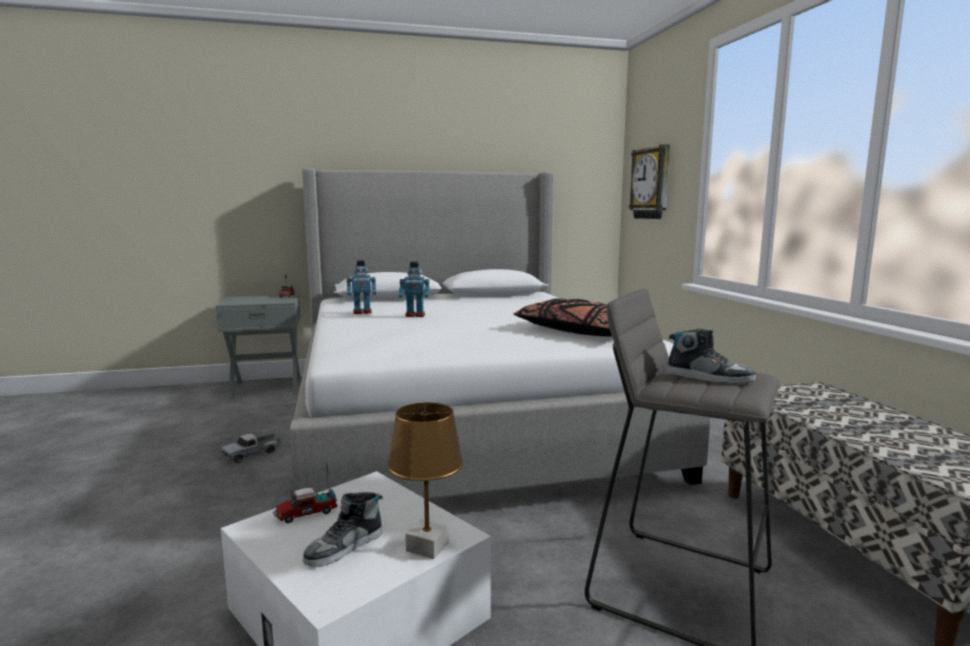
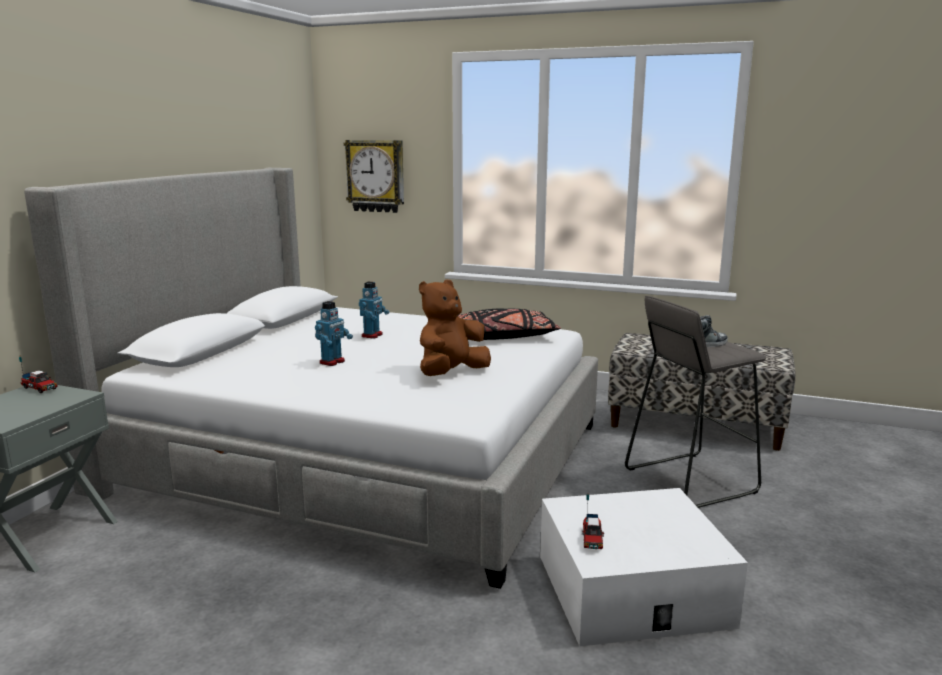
camera: 55 degrees left, 5 degrees up
(252, 453) = (271, 585): toy truck -> none
(345, 547) = (657, 535): shoe -> none
(362, 312) = (263, 376): toy robot -> toy robot (372, 335)
(426, 547) = (678, 509): brown table lamp -> none
(444, 339) = (451, 374): none -> brown plush toy

